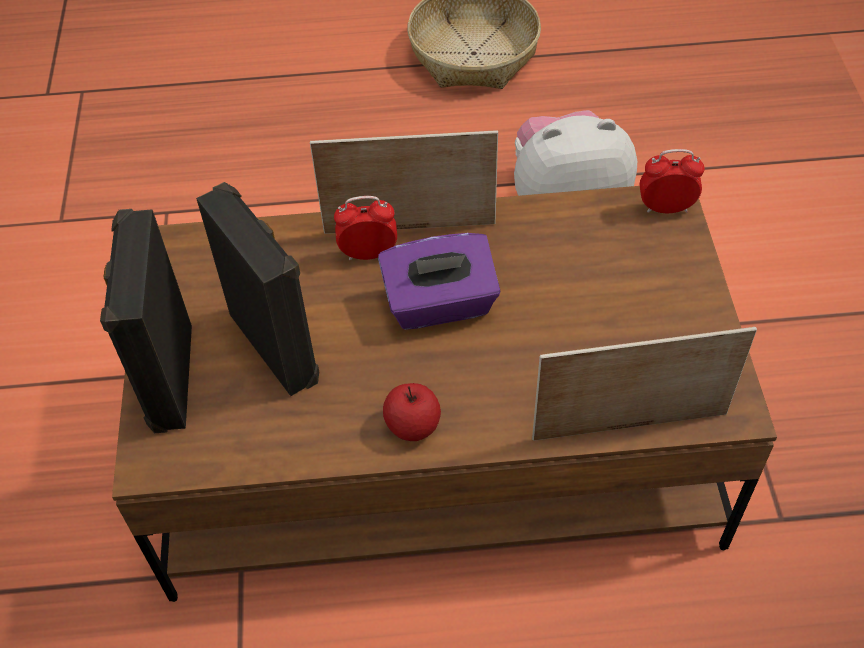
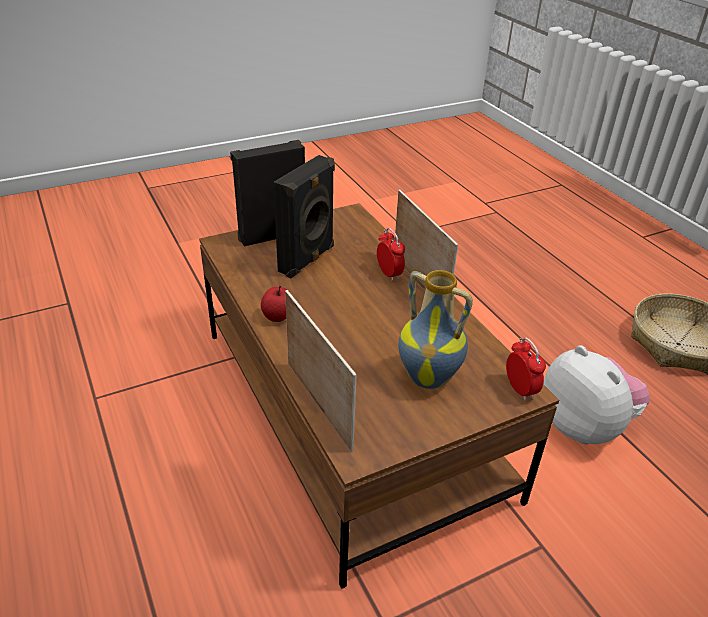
camera: 65 degrees right, 15 degrees down
(440, 305) = (368, 307): purple tissue box -> none
(614, 287) = (429, 377): none -> vase

